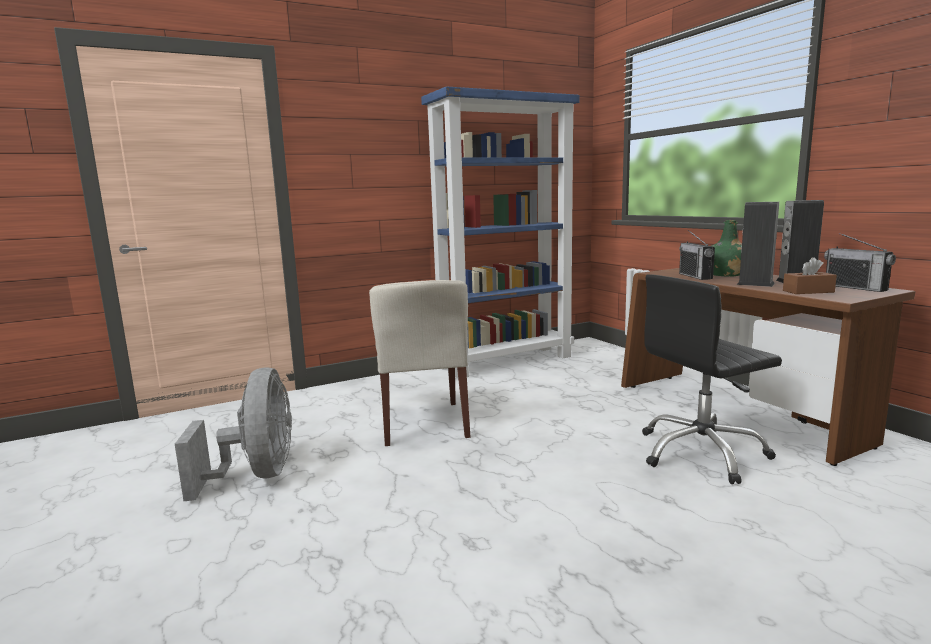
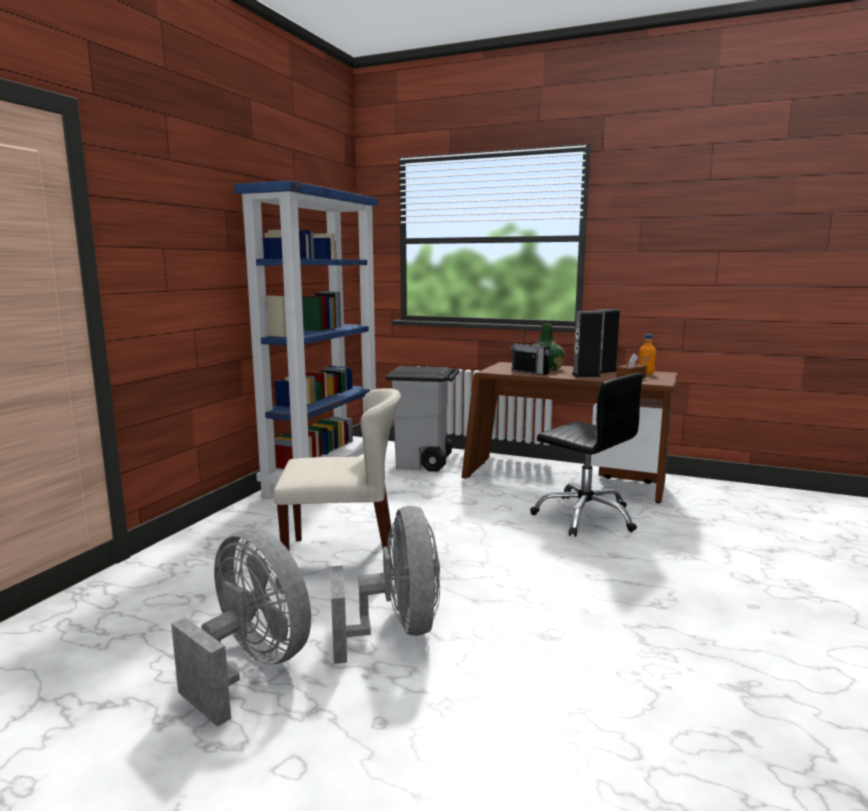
camera: 40 degrees left, 0 degrees up
(371, 488) = (397, 629): none -> grey fan
(424, 423) = (343, 555): beige chair -> beige chair turned 45 degrees counterclockwise
(608, 367) = (423, 463): none -> grey trash can
(701, 453) = (585, 516): black office chair -> black office chair turned 75 degrees counterclockwise
(855, 288) = (646, 373): radio -> orange bottle

